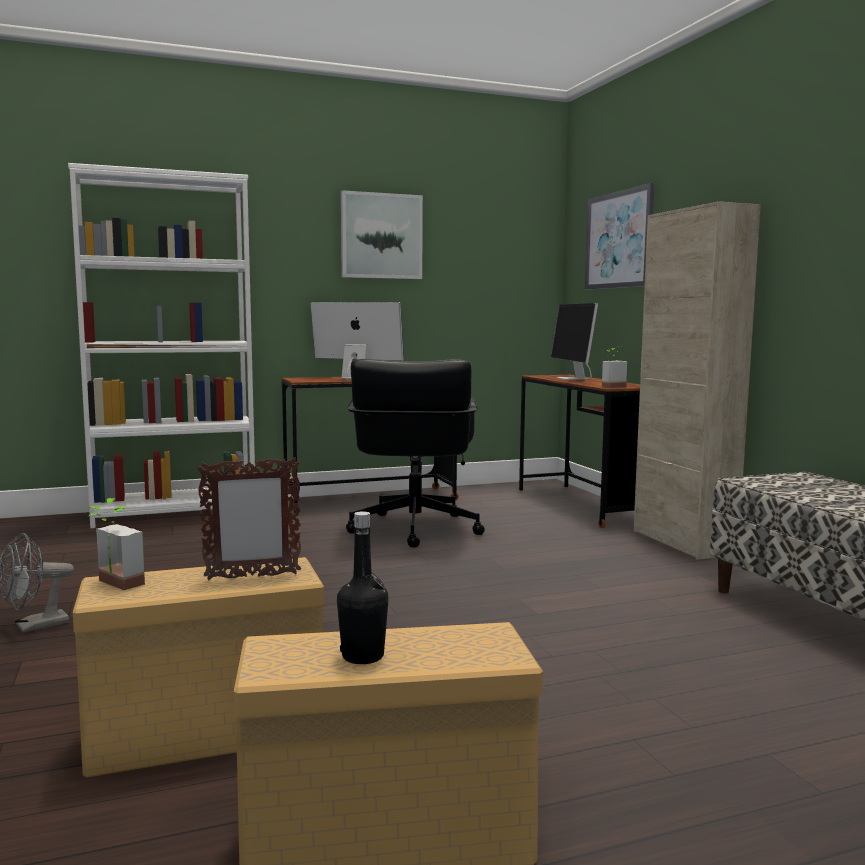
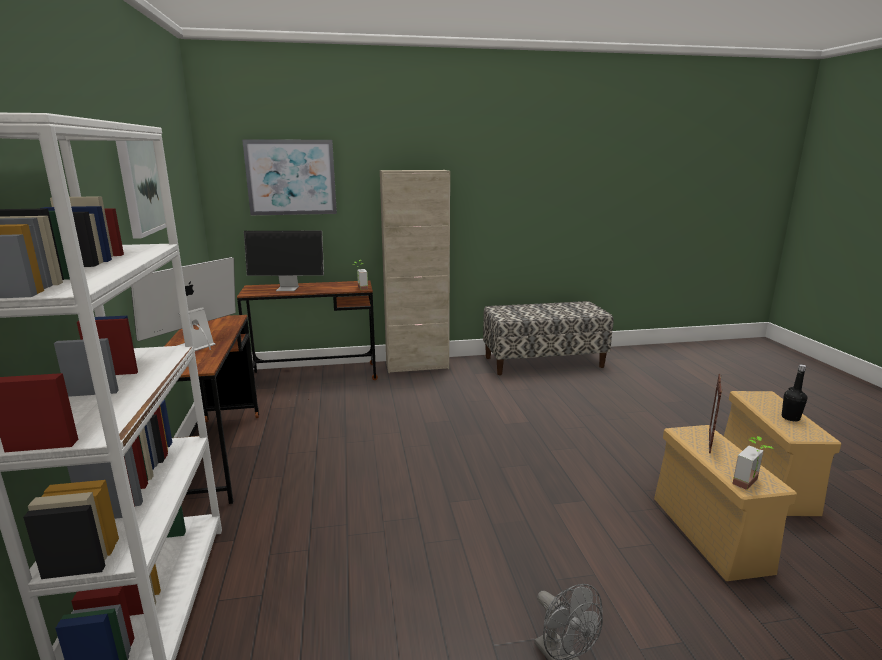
camera: 80 degrees left, 10 degrees up
(252, 576) = (710, 442): picture frame -> picture frame turned 150 degrees counterclockwise
(413, 530) = (340, 443): black office chair -> none

